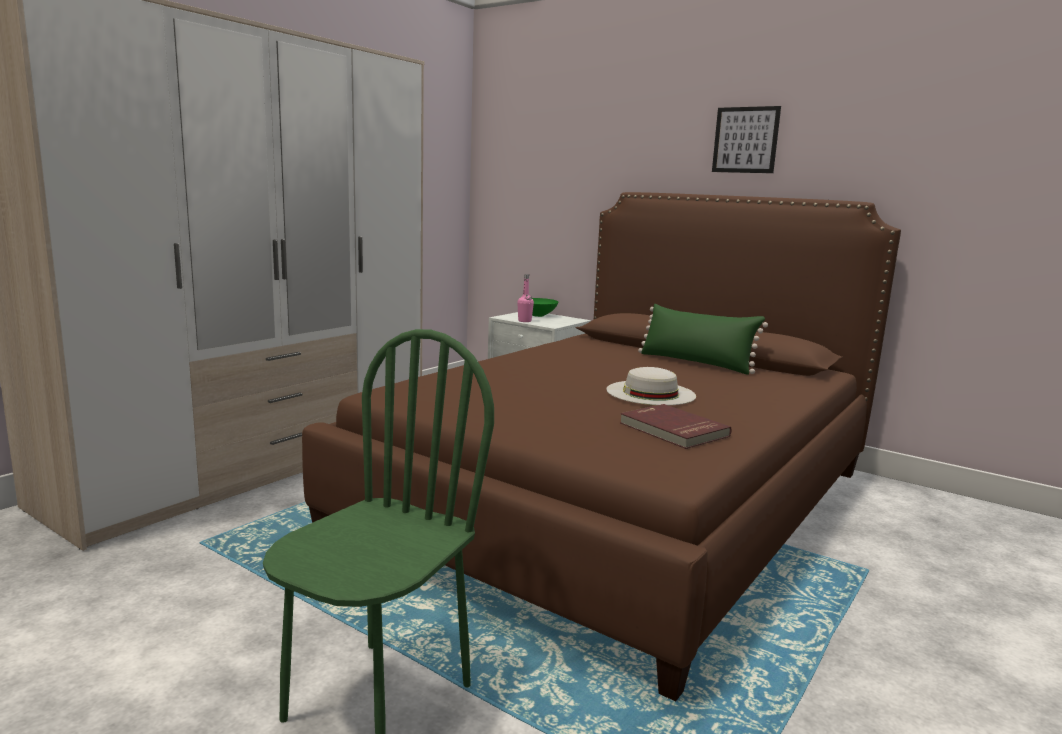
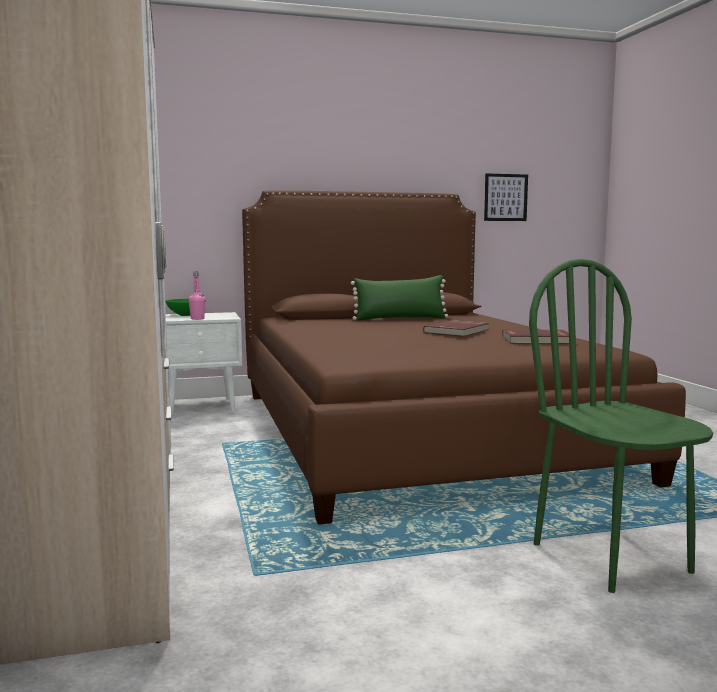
camera: 50 degrees left, 5 degrees down
(650, 393) = (457, 331): white hat -> red book
(745, 140) = (358, 149): picture -> picture (505, 197)

